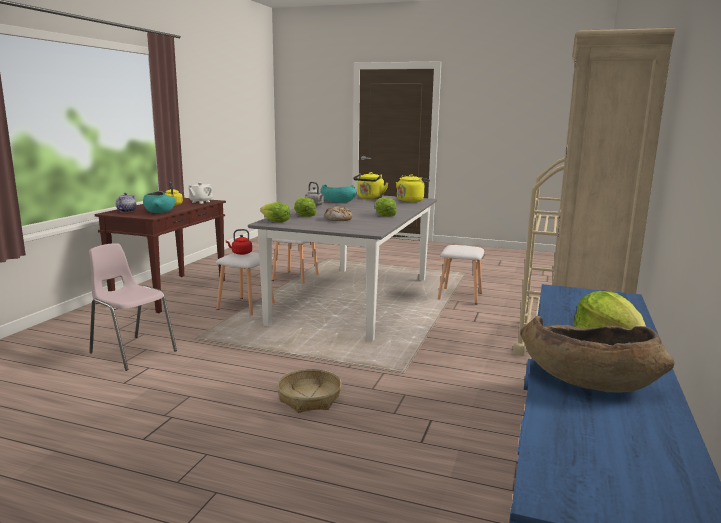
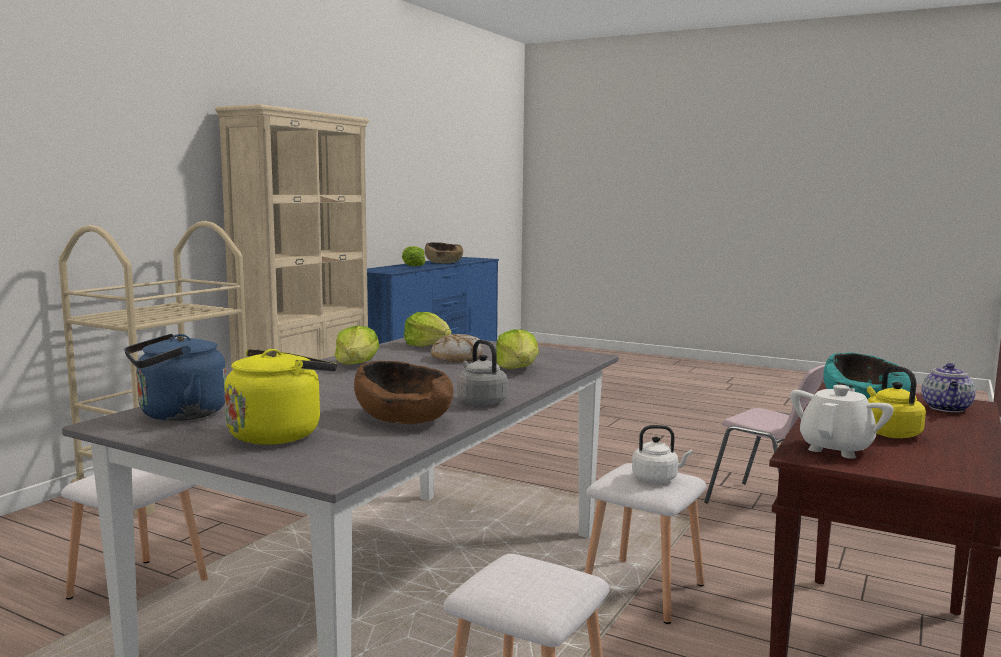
camera: 170 degrees left, 5 degrees down
(240, 253) = (657, 478): red kettle -> white kettle
(275, 221) = (572, 357): lettuce -> lettuce (428, 345)
(309, 399) = (526, 448): basket -> none
(337, 201) = (404, 418): turquoise bowl -> brown bowl
(411, 201) = (177, 415): yellow kettle -> blue kettle

